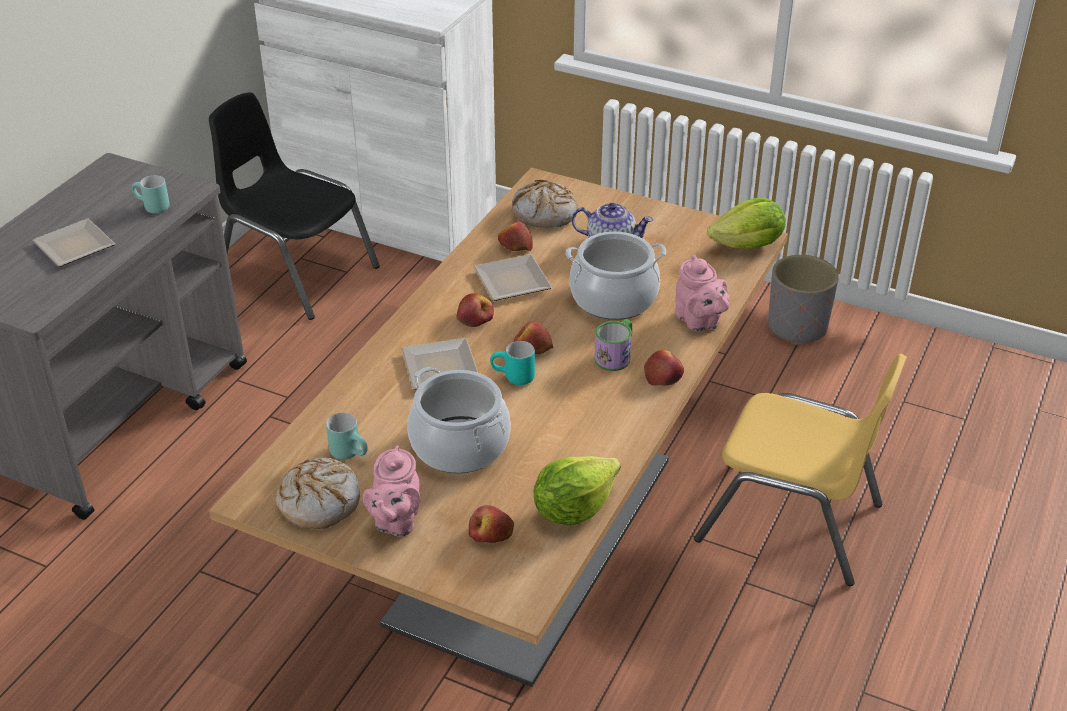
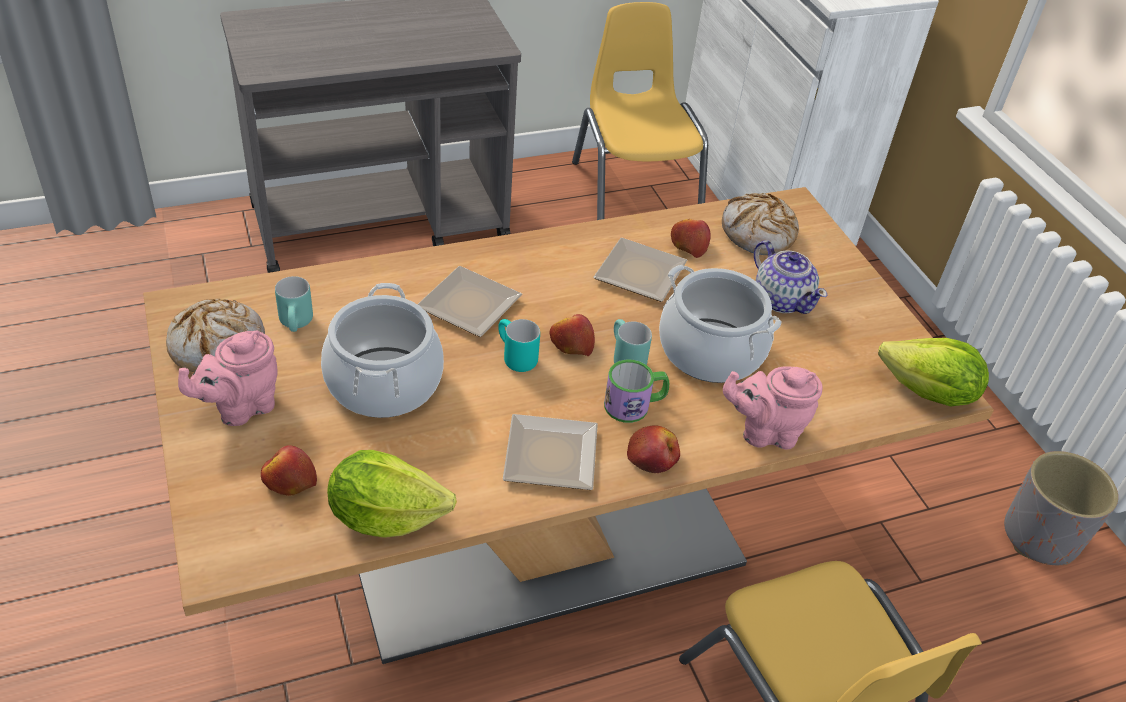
camera: 40 degrees right, 5 degrees up
(78, 246) = (358, 42): plate -> plate (553, 459)
(151, 208) = (447, 44): turquoise mug -> turquoise mug (623, 359)
(297, 272) = (634, 194): black chair -> yellow chair
(475, 318) = (561, 283): apple -> none
(699, 322) = (765, 432): pink teapot -> pink teapot turned 75 degrees clockwise

